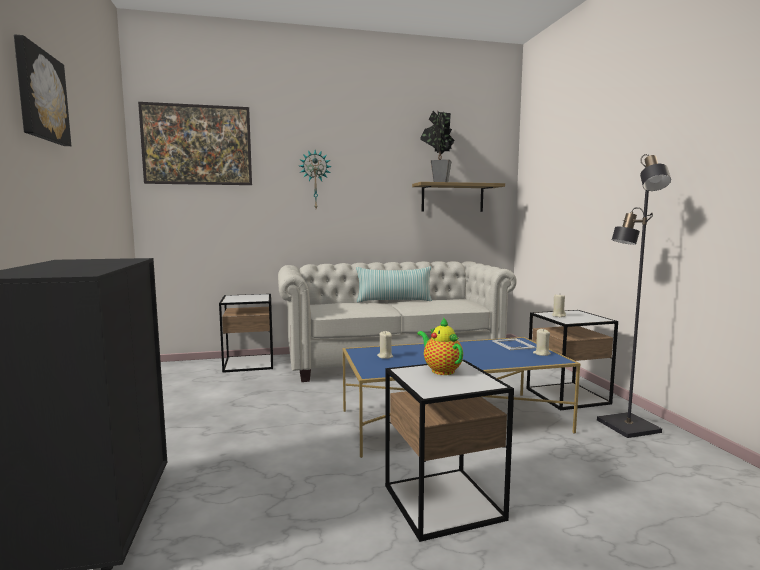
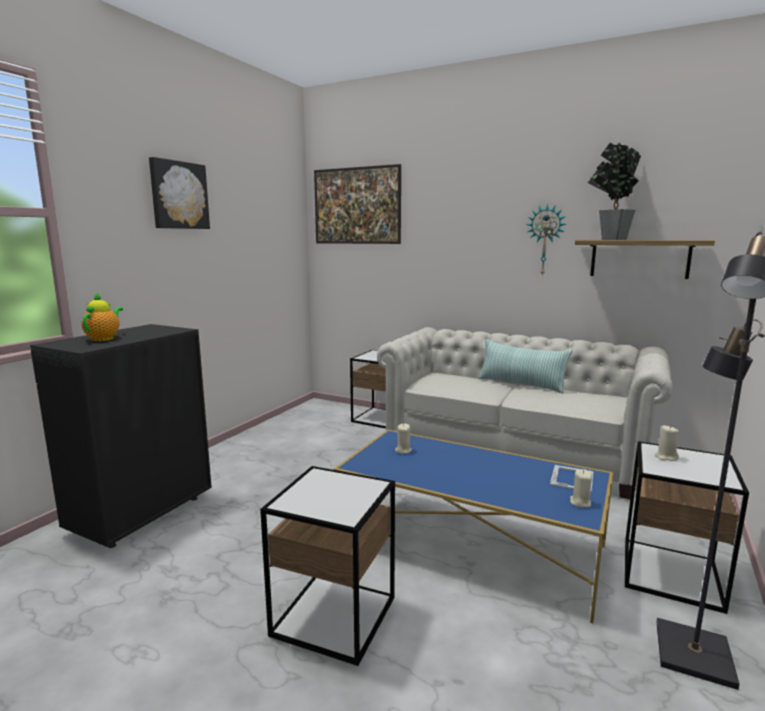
camera: 40 degrees right, 5 degrees up
(315, 180) = (461, 237): wall clock -> wall clock (545, 240)
(441, 370) = (345, 485): teapot -> teapot (104, 338)

